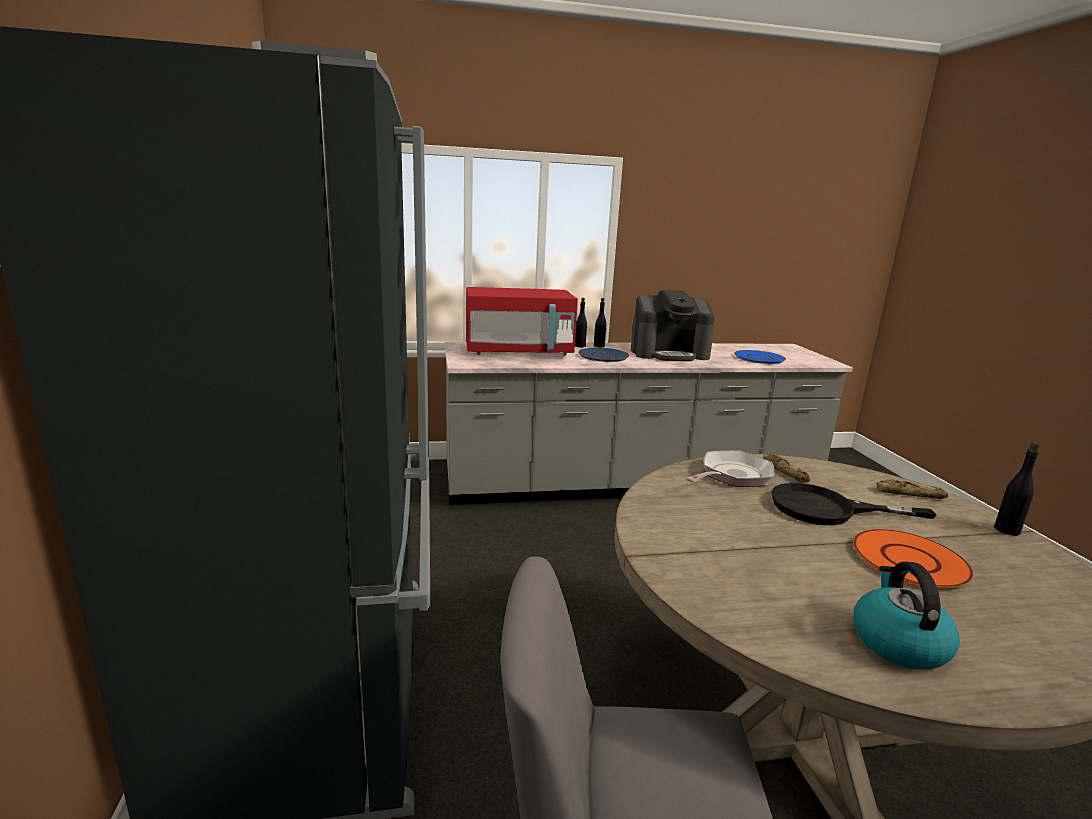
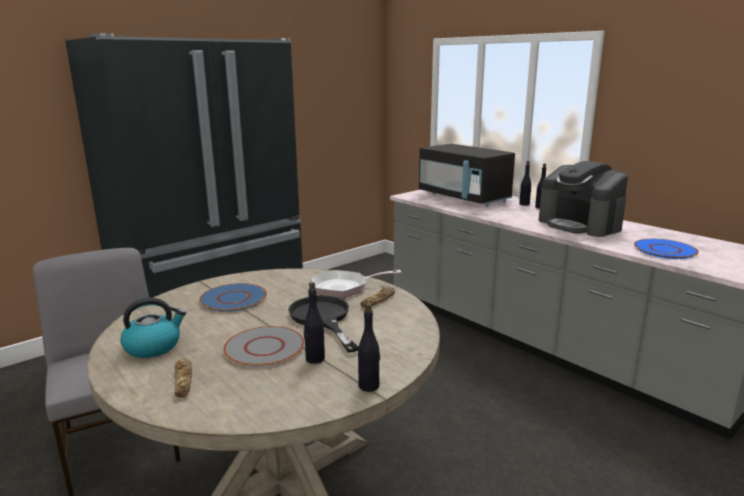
camera: 60 degrees right, 0 degrees up
(518, 352) = (463, 198): red microwave -> black microwave
(603, 356) = (512, 213): blue plate -> blue plate (233, 299)
(732, 476) = (344, 288): frying pan -> frying pan turned 150 degrees clockwise
(908, 560) = (264, 347): orange plate -> grey plate
(909, 494) = (399, 345): bread -> bread (184, 381)
(943, 540) = (314, 359): none -> black bottle

